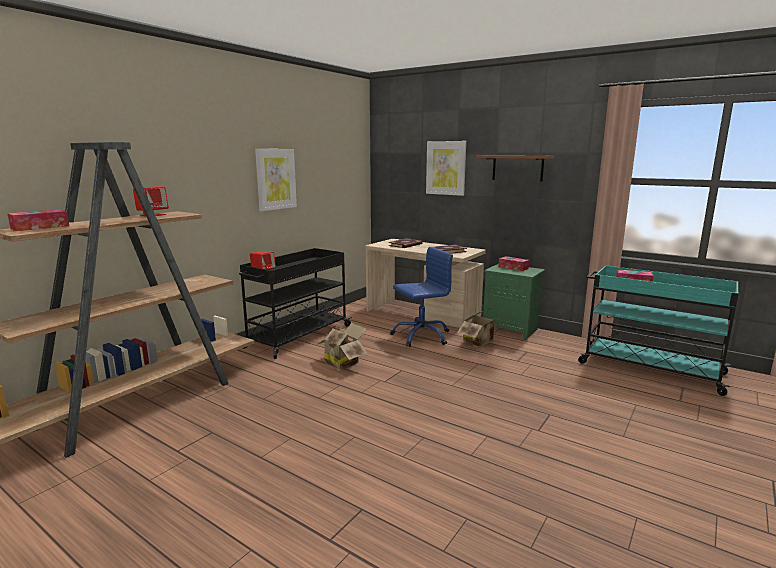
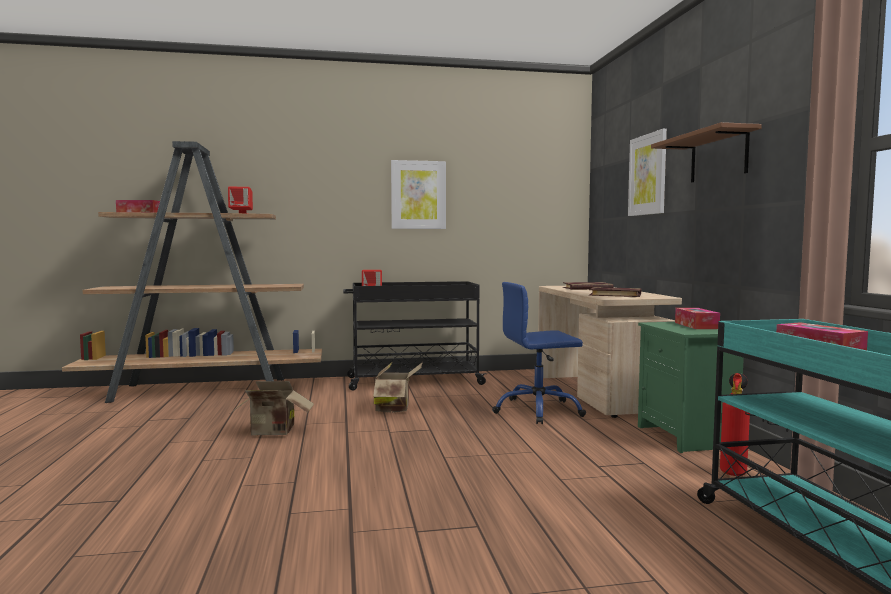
camera: 45 degrees right, 10 degrees down
(421, 336) = (538, 410): blue office chair -> blue office chair turned 150 degrees clockwise
(480, 342) = (598, 436): cardboard box -> cardboard box (273, 432)
(559, 343) = (733, 472): none -> fire extinguisher

